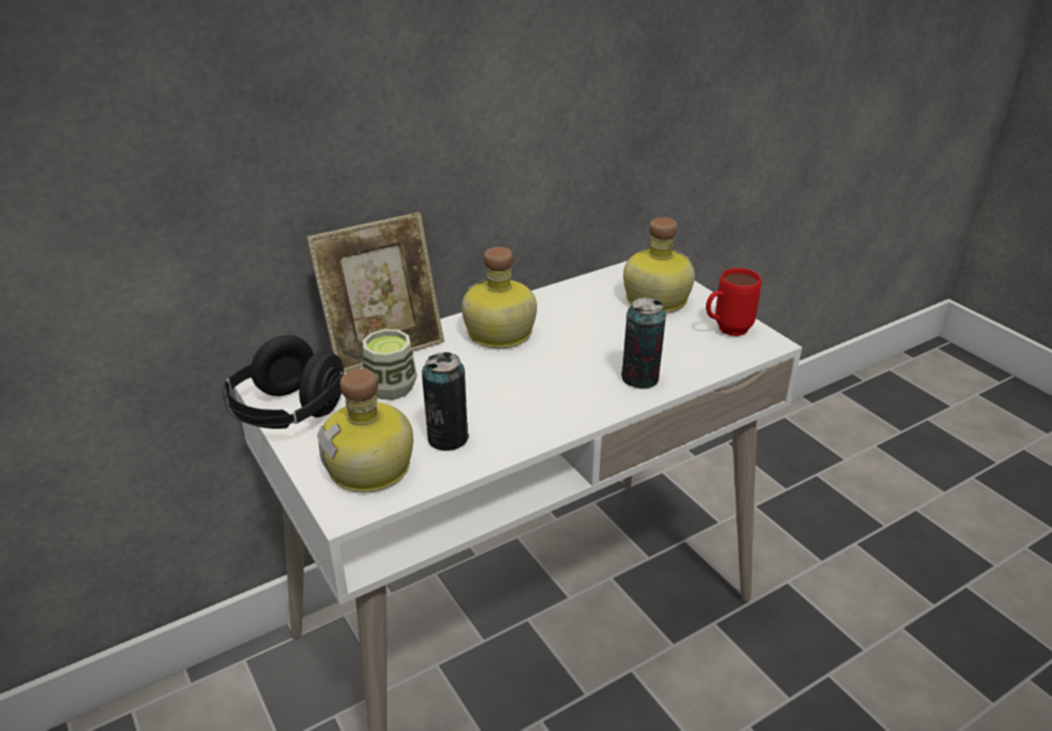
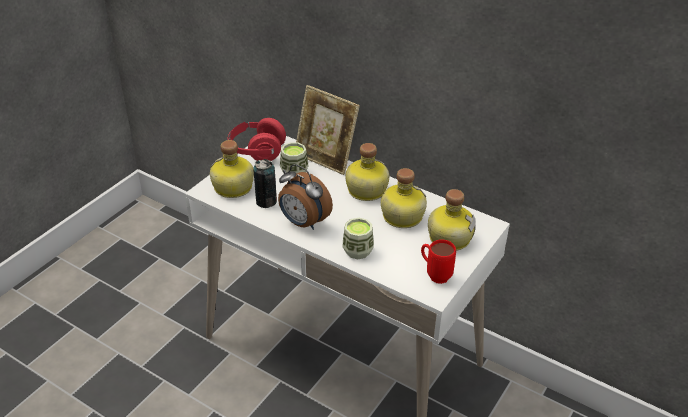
camera: 65 degrees right, 5 degrees up
(288, 413) = (257, 152): black headphones -> red headphones
(536, 412) = (303, 223): none -> alarm clock
(583, 321) = (401, 216): none -> bottle
(640, 378) = (357, 251): can -> cup

